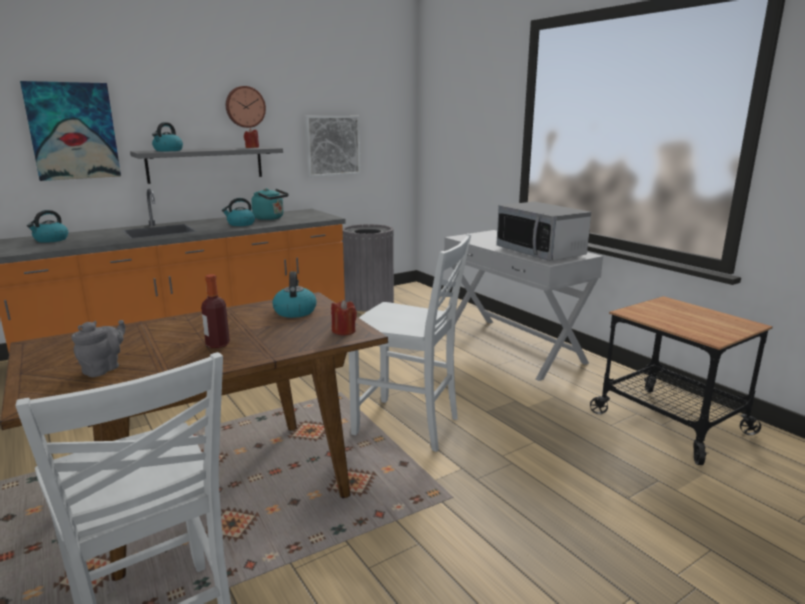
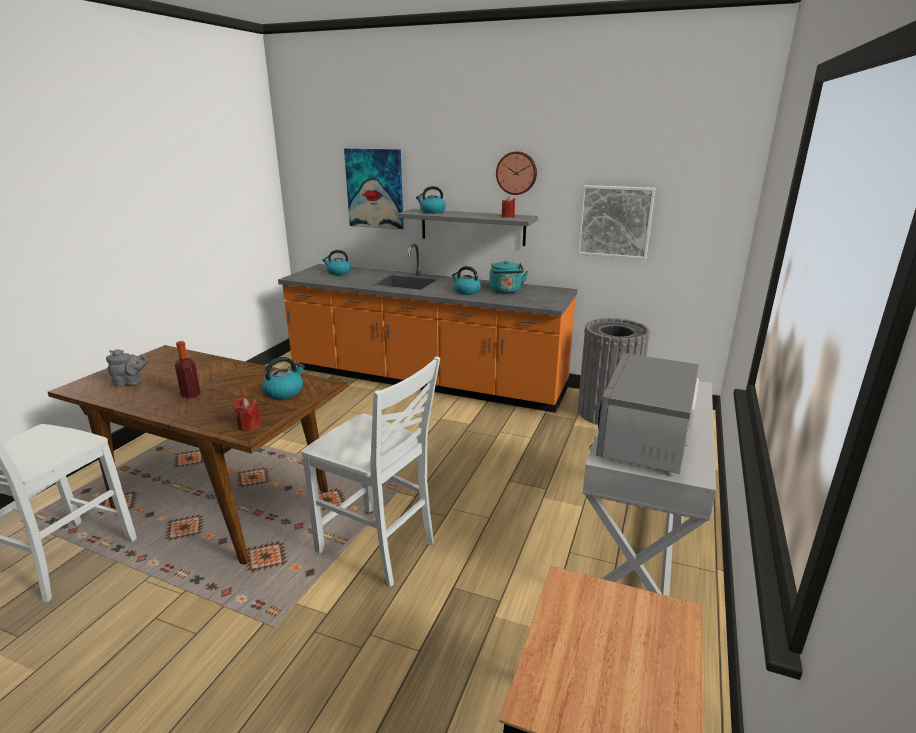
camera: 55 degrees right, 5 degrees up
(408, 426) = (378, 547): white chair -> white chair turned 45 degrees counterclockwise

